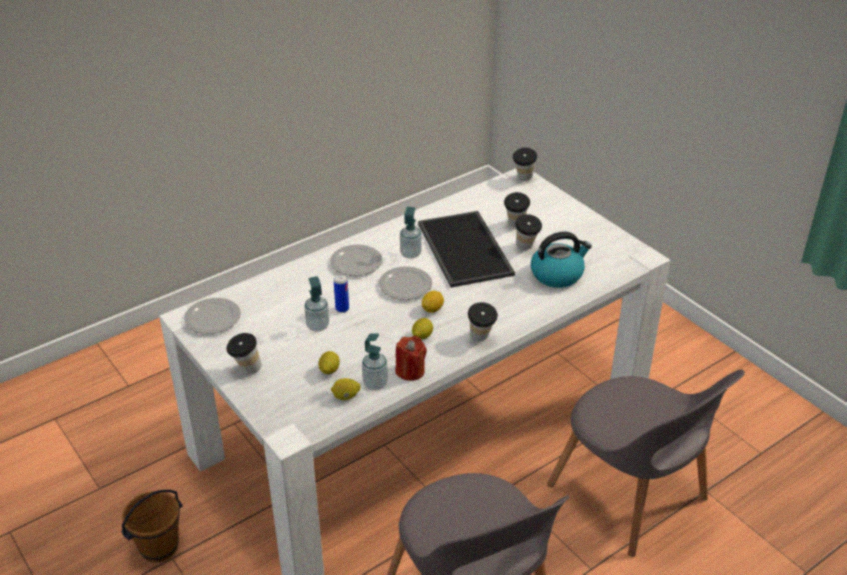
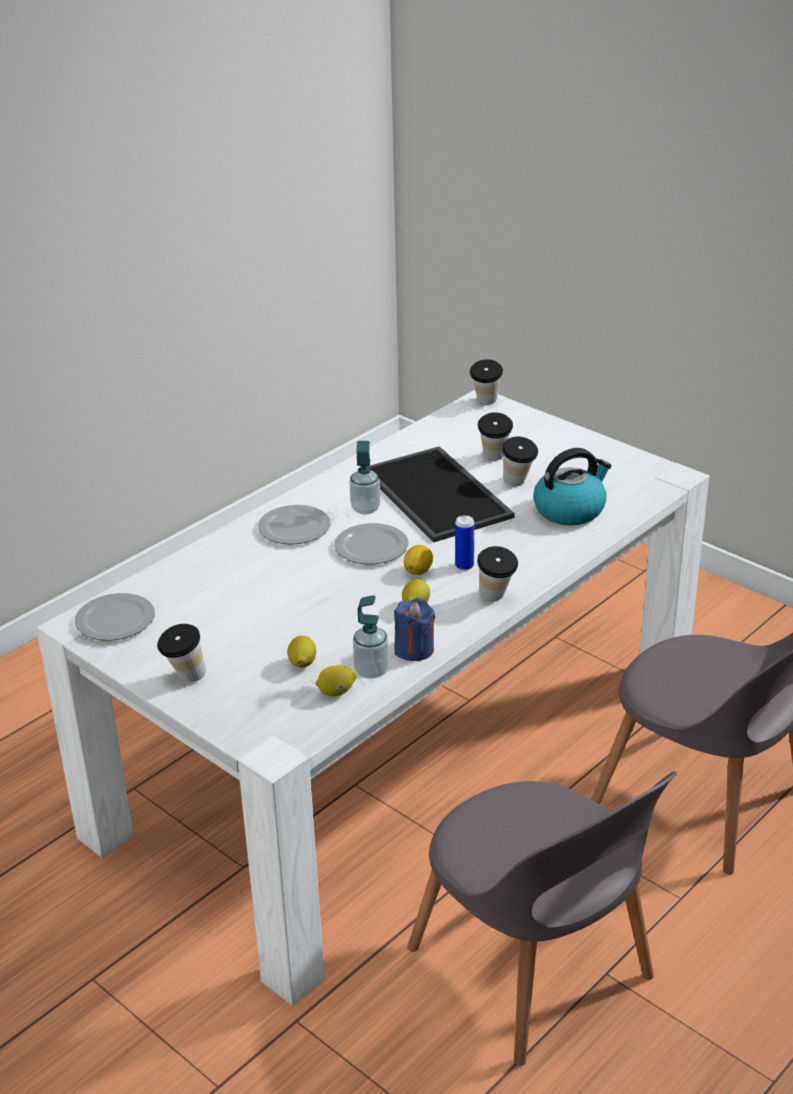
camera: 10 degrees left, 5 degrees down
(159, 547) = (69, 967): brown bucket -> none
(317, 326) = (267, 611): soap dispenser -> none
(342, 309) = (294, 586): can -> can (464, 566)
(410, 371) = (414, 649): red candle -> blue candle

